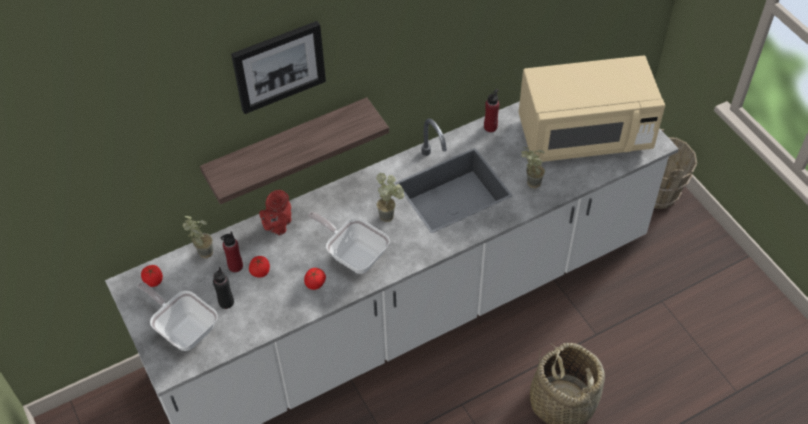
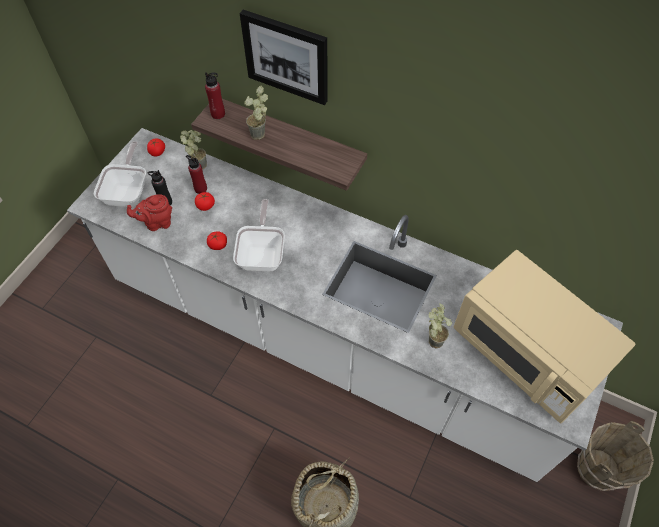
camera: 55 degrees right, 5 degrees up
(278, 226) = (254, 192): red teapot -> red teapot (157, 223)
(391, 215) = (318, 256): potted plant -> potted plant (261, 137)
(490, 127) = (468, 274): red bottle -> red bottle (218, 114)

